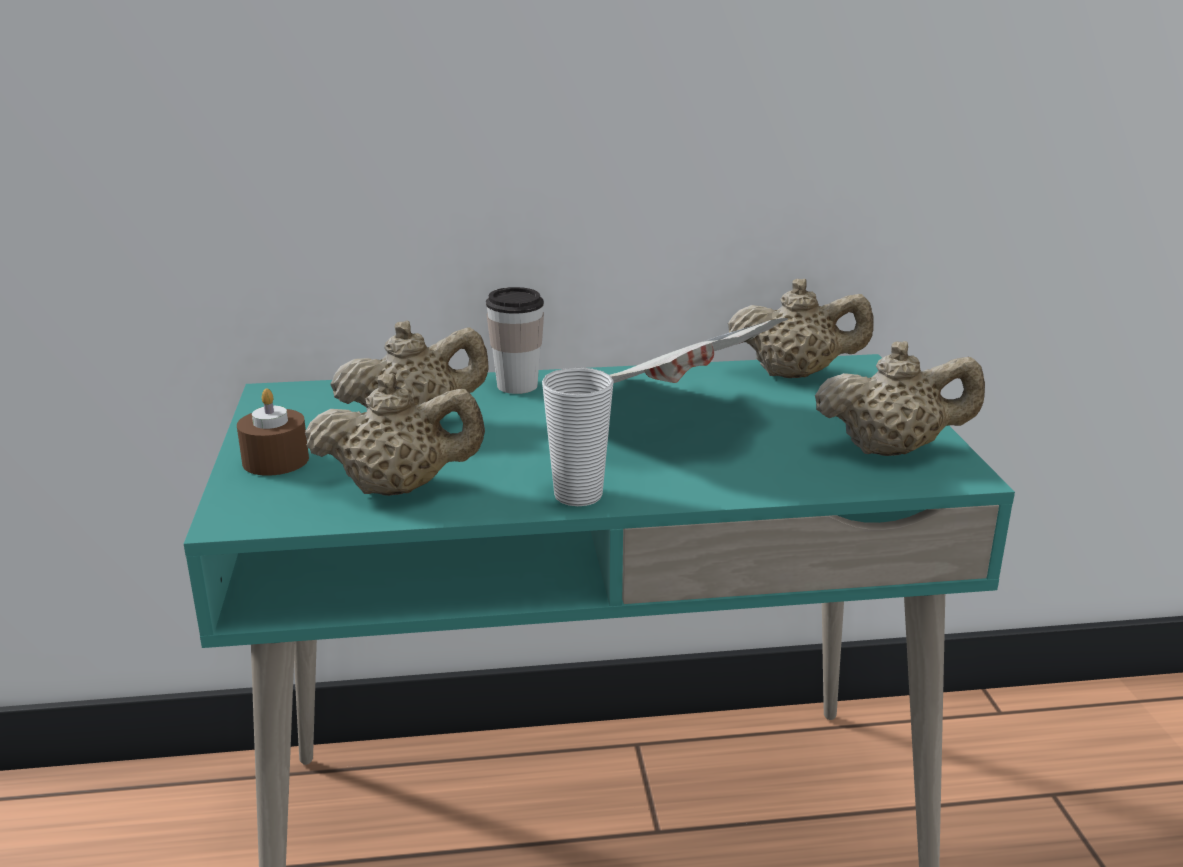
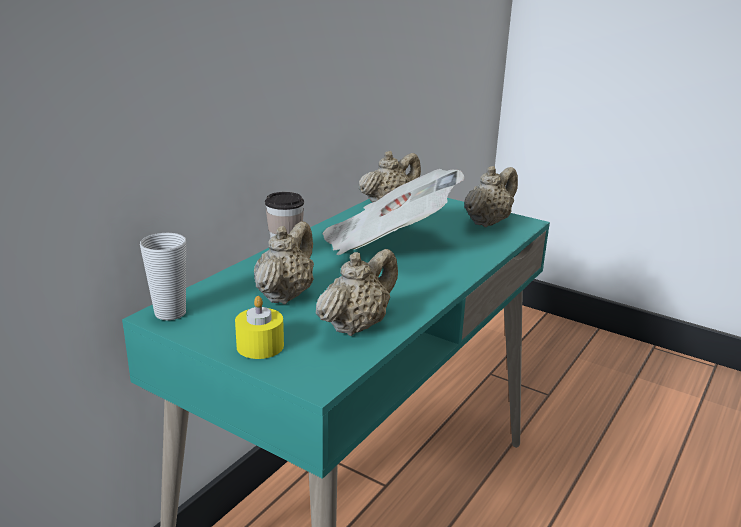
camera: 50 degrees left, 0 degrees up
(275, 460) = (260, 346): brown candle -> yellow candle
(578, 495) = (433, 290): cup -> cup (170, 313)

